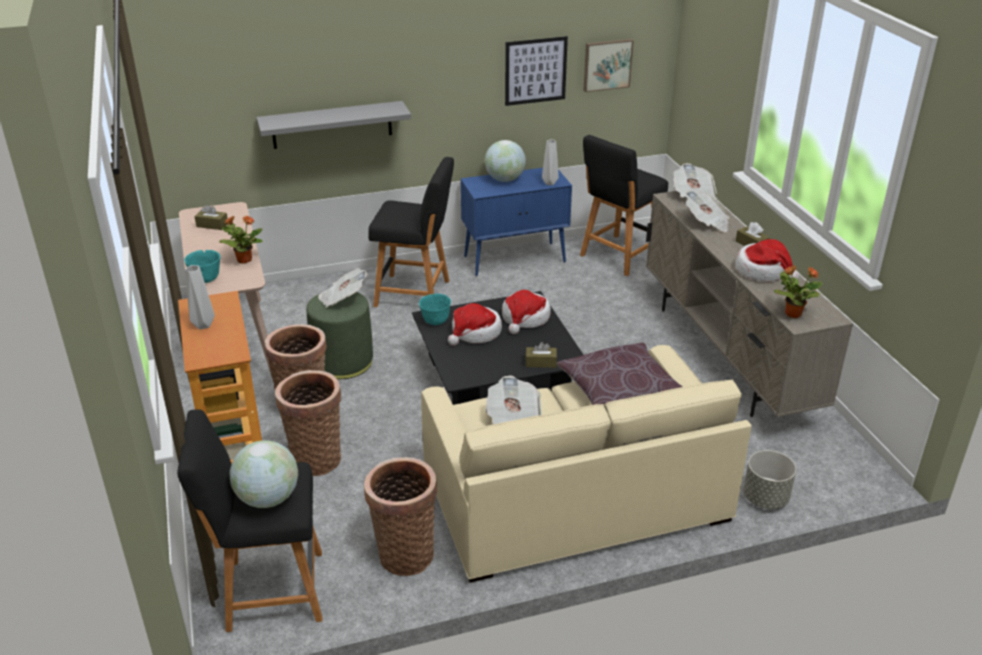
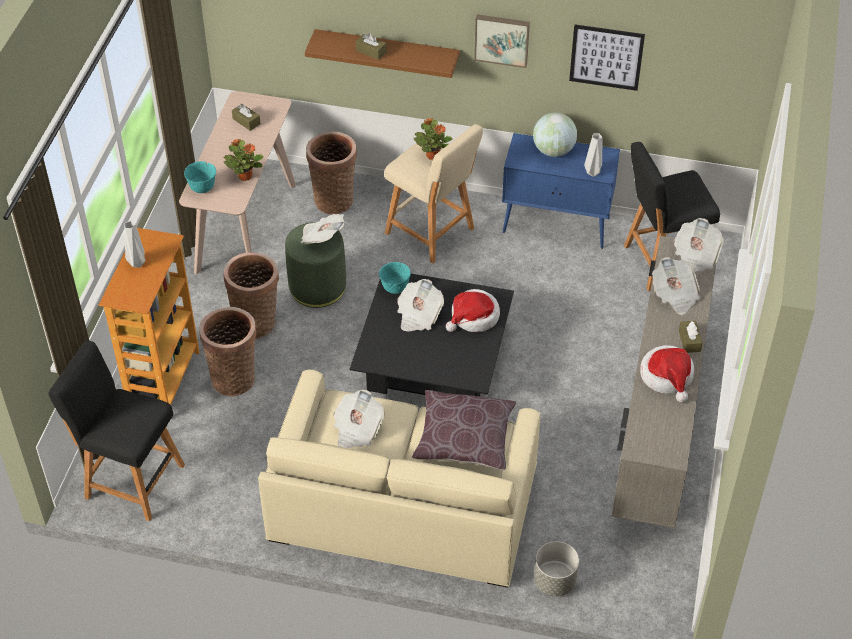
camera: 30 degrees right, 15 degrees up
(268, 498) = (121, 425): globe -> none
(332, 125) = (387, 53): grey shelf -> brown shelf
(405, 552) = (241, 494): basket -> basket (334, 198)
(416, 294) = (433, 233): black stool -> beige stool
(475, 333) = (418, 315): hat -> newspaper
(541, 362) = (447, 372): brown tissue box -> brown tissue box (371, 51)
(607, 64) = (690, 70): picture -> picture (502, 39)
(792, 313) = (642, 436): potted plant -> potted plant (432, 155)

